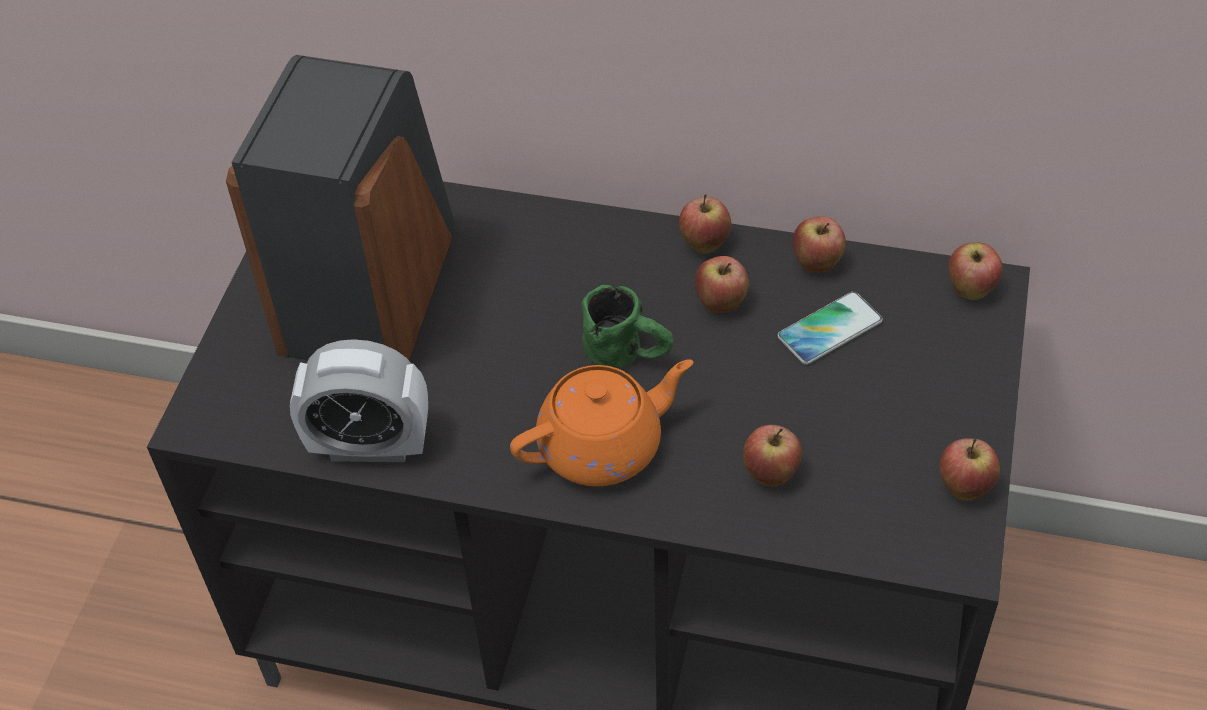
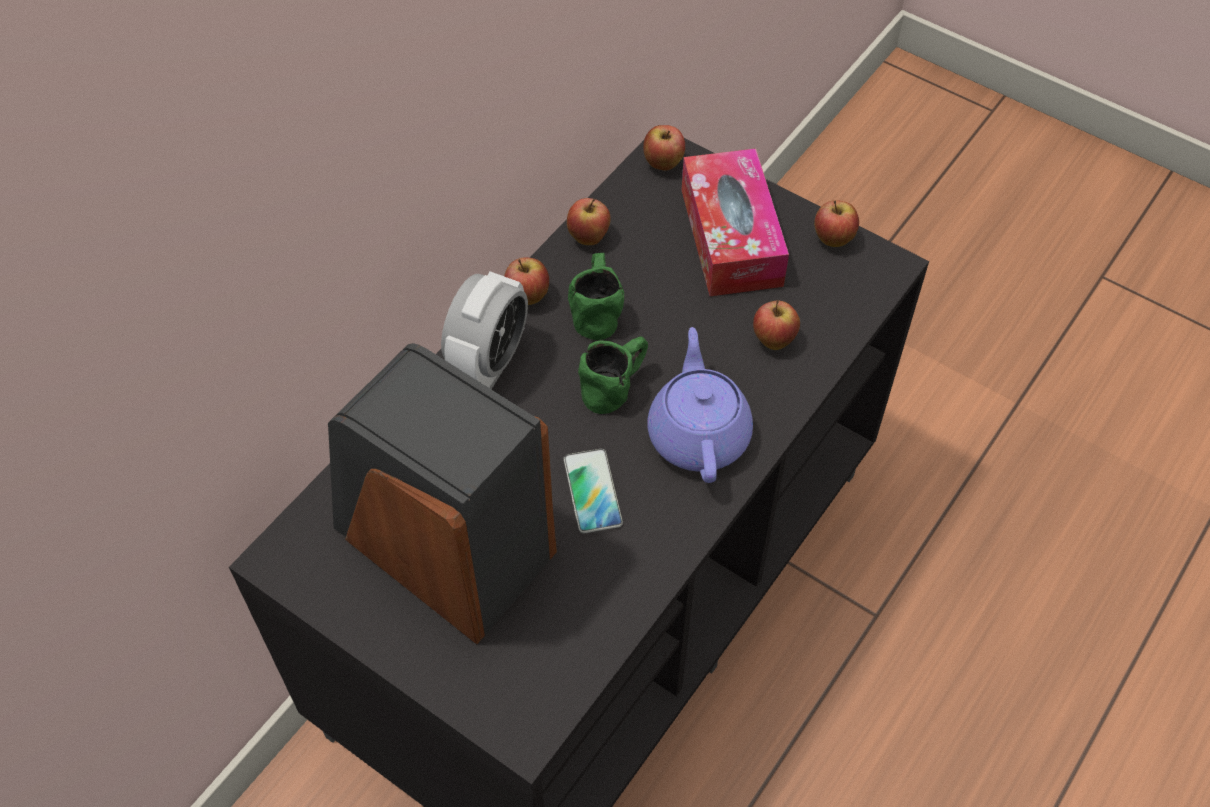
camera: 70 degrees left, 5 degrees up
(370, 446) = (620, 597): alarm clock -> alarm clock (489, 364)
(603, 446) = (698, 433): orange teapot -> purple teapot
(721, 304) = (596, 310): apple -> green mug
(829, 329) = (656, 255): phone -> phone (592, 491)
(901, 388) = (731, 237): none -> tissue box

